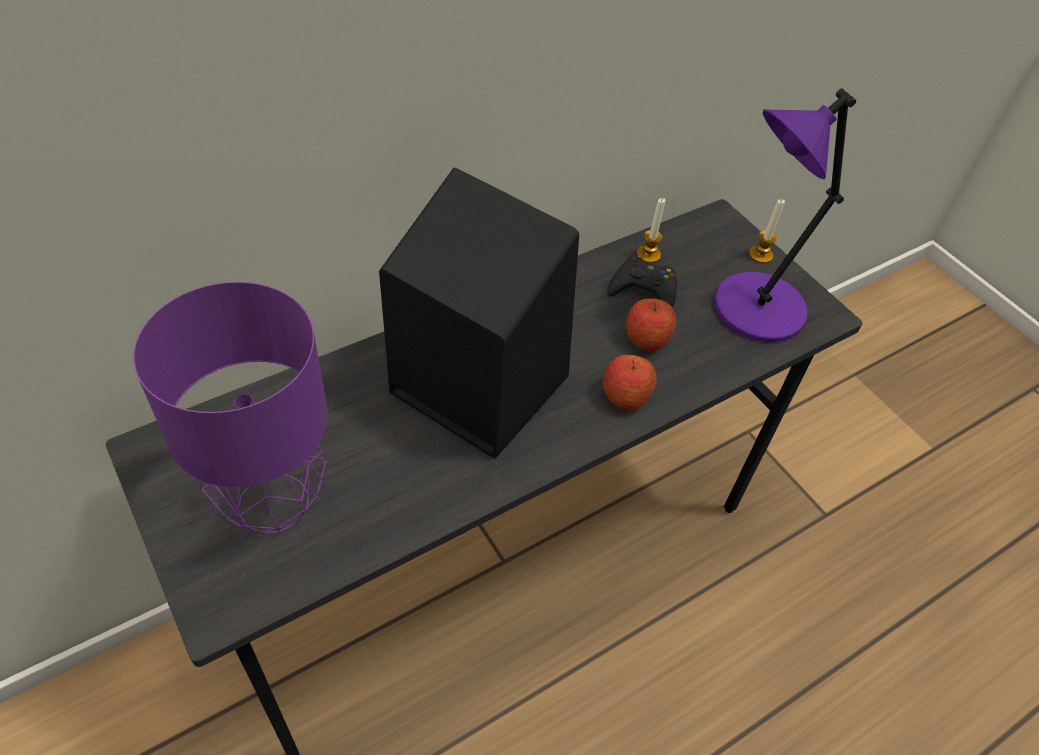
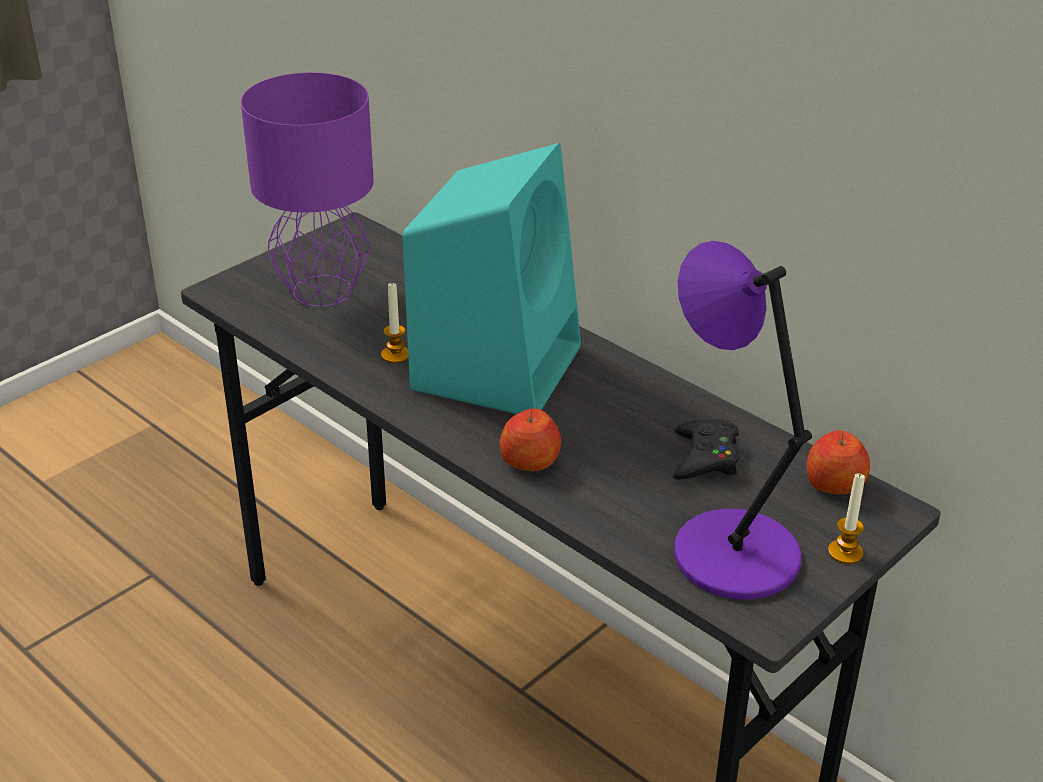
camera: 80 degrees right, 15 degrees down
(475, 383) = (497, 364): black speaker -> turquoise speaker
(646, 338) = (625, 467): apple -> apple (834, 483)
(648, 254) = (771, 455): candle -> candle (395, 355)

